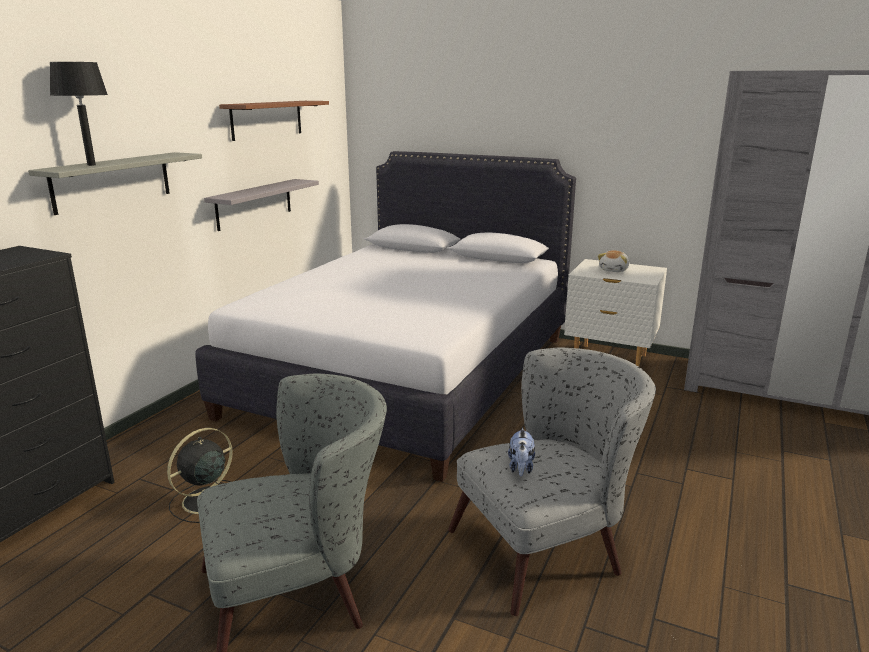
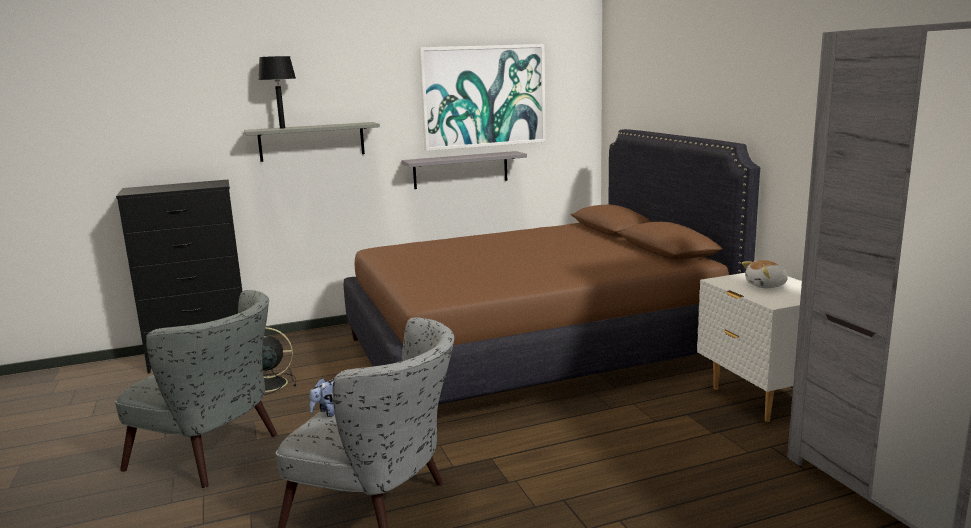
camera: 45 degrees right, 5 degrees down
(267, 119) = (483, 96): brown shelf -> picture
(407, 374) = (533, 350): white bed -> brown bed

